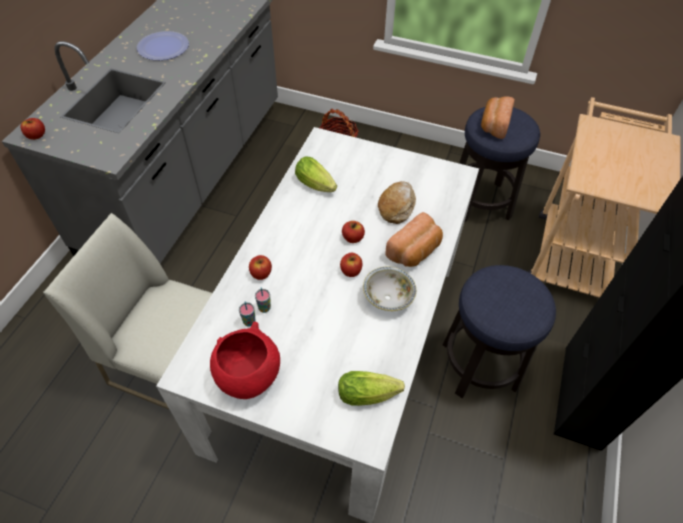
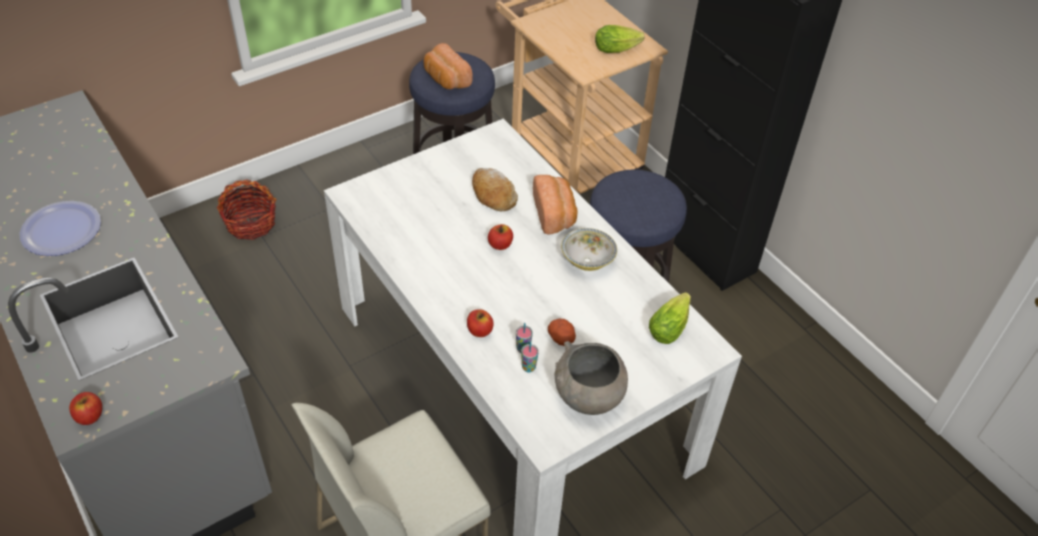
camera: 55 degrees left, 5 degrees down
(248, 377) = (588, 398): red bowl -> grey bowl
(294, 326) = (562, 338): none -> potato
(317, 185) = (408, 232): lettuce -> lettuce (619, 48)
(351, 271) = (536, 267): apple -> none

